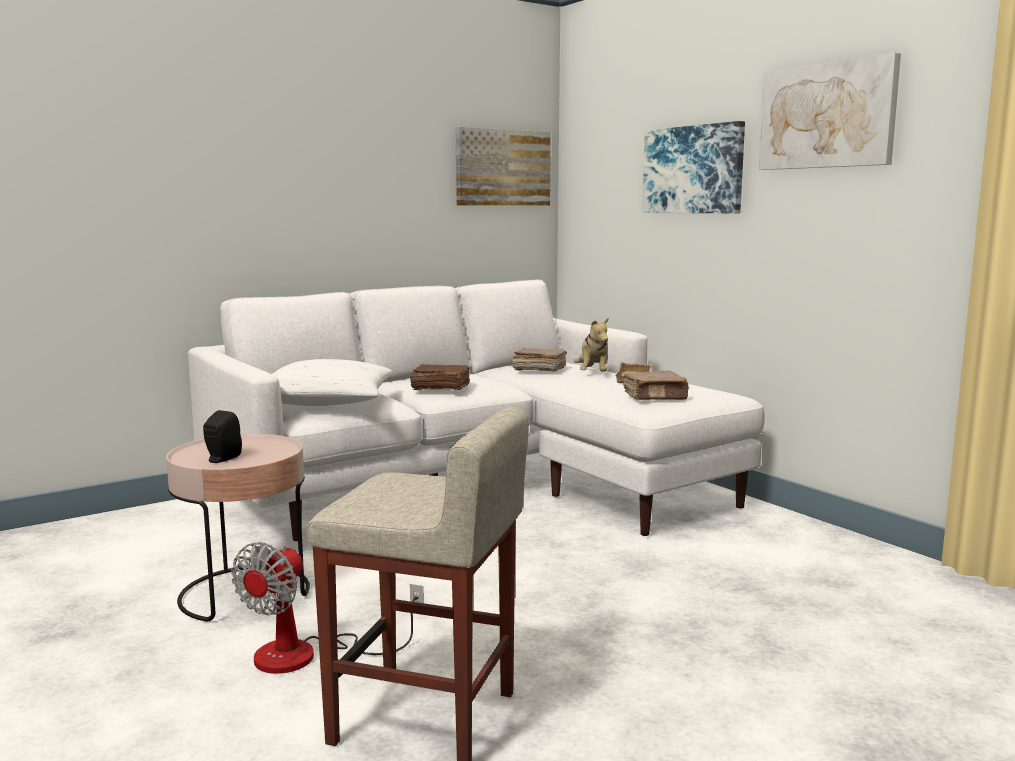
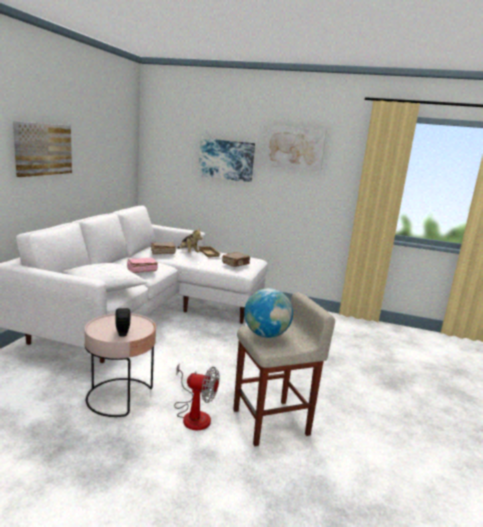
camera: 40 degrees left, 5 degrees up
(307, 655) = (193, 414): fan -> fan turned 60 degrees counterclockwise
(394, 490) = (266, 335): none -> globe
(440, 388) = (141, 270): brown book -> pink book
(502, 168) = (121, 147): picture -> picture (43, 149)

